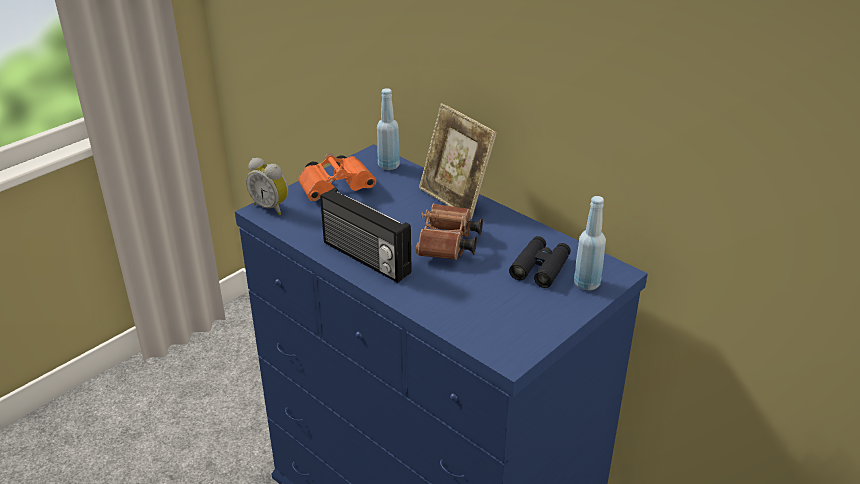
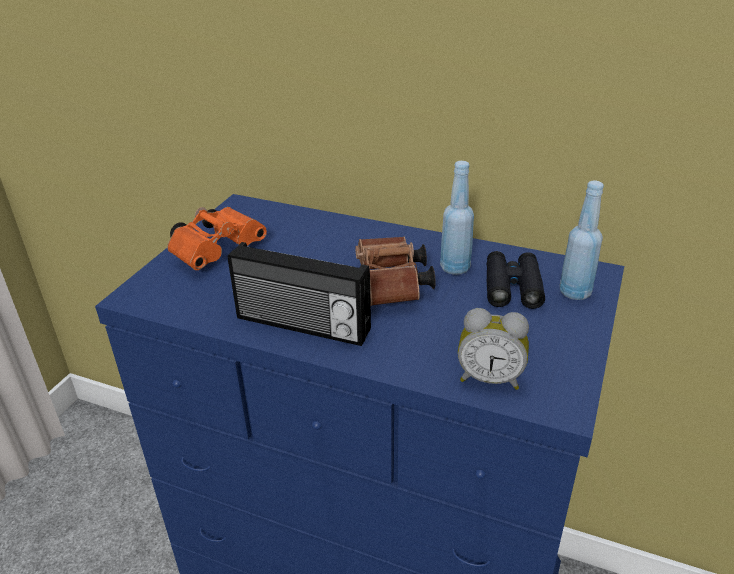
camera: 20 degrees left, 0 degrees up
(271, 207) = (144, 289): alarm clock -> alarm clock (490, 378)
(388, 165) = (265, 213): blue bottle -> blue bottle (455, 268)
(455, 199) = (364, 233): picture frame -> none

